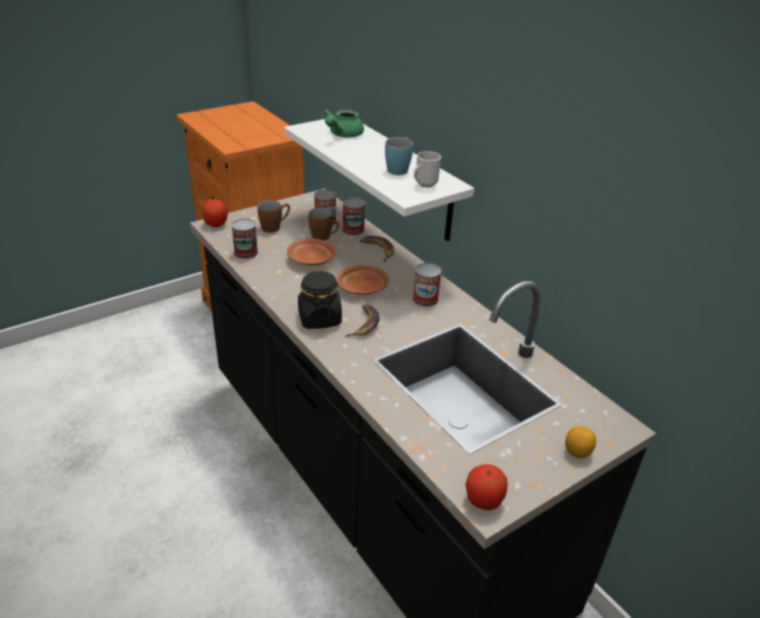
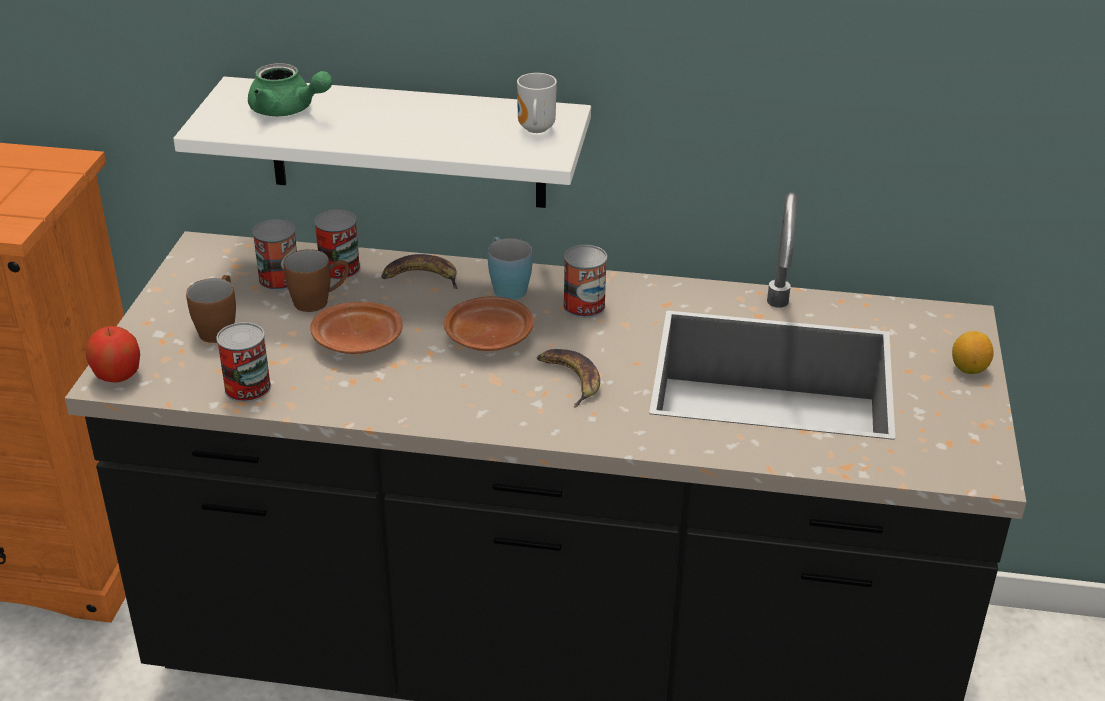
camera: 45 degrees left, 0 degrees up
(319, 318) = (507, 407): black jar -> none
(342, 135) = (288, 110): green teapot -> green teapot turned 45 degrees counterclockwise
(399, 168) = (462, 123): blue mug -> blue mug (506, 286)
(483, 501) = (974, 471): apple -> none

